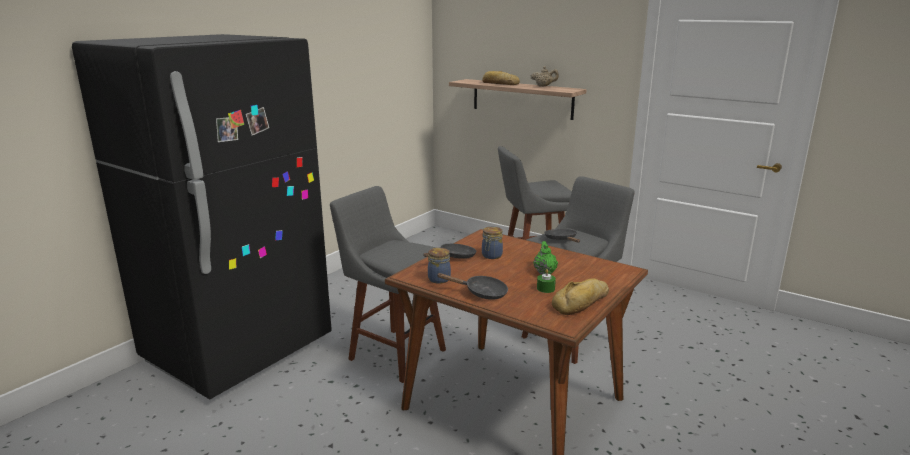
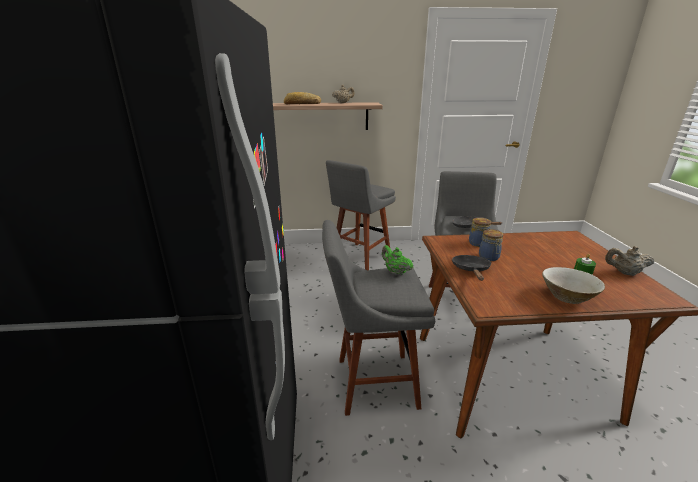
camera: 40 degrees left, 5 degrees up
(440, 279) = (513, 298): jar -> jar (477, 243)
(481, 293) = (567, 296): black frying pan -> beige bowl
(544, 272) = (548, 257): green teapot -> green teapot (395, 272)
(582, 302) = (624, 273): bread -> beige teapot

